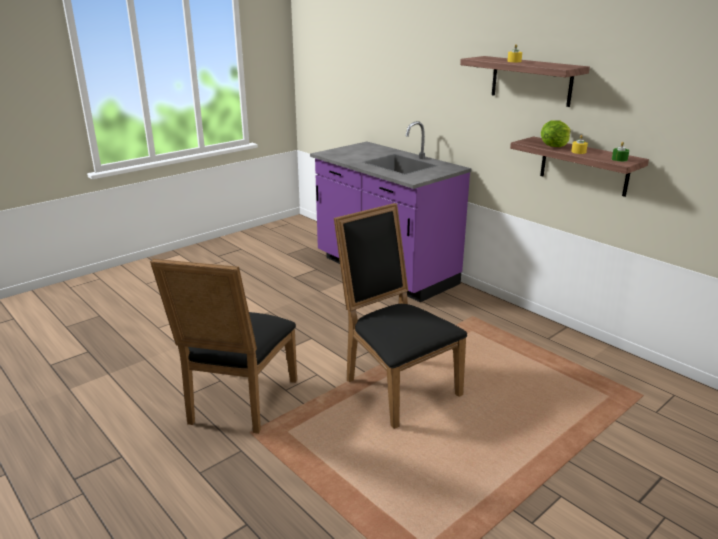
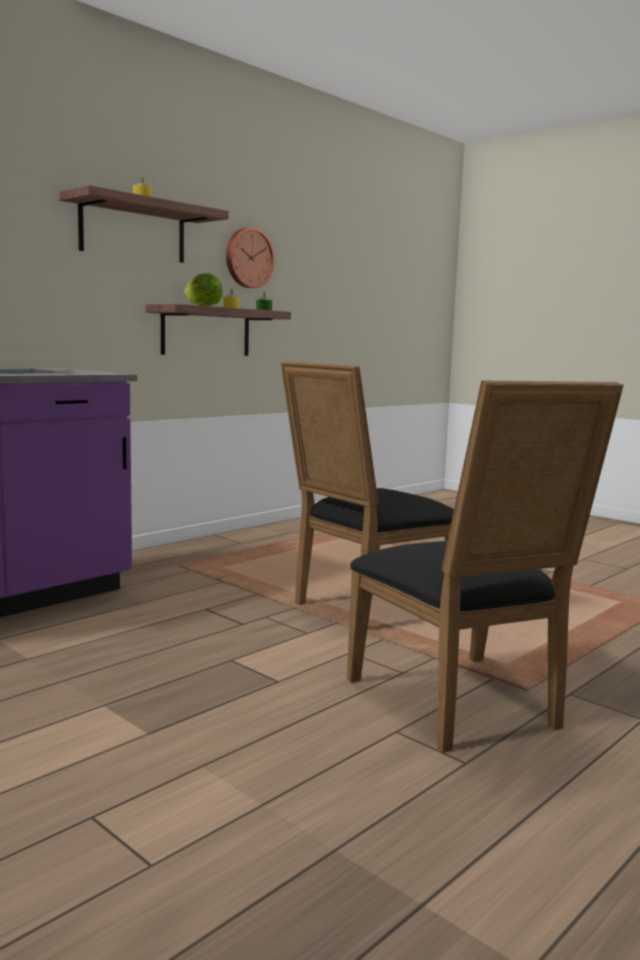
camera: 95 degrees left, 15 degrees down
(238, 404) = (462, 706): black chair -> black chair turned 60 degrees clockwise
(642, 105) = (248, 258): none -> wall clock

